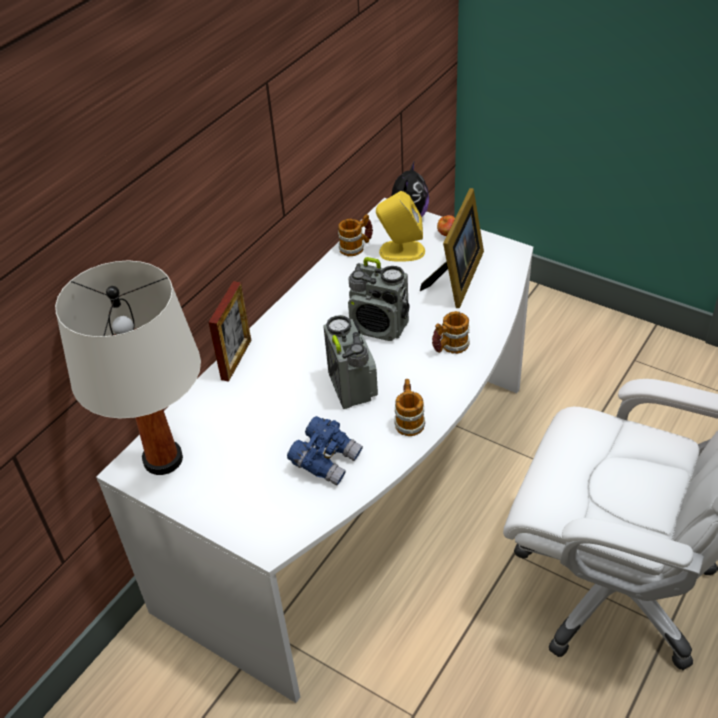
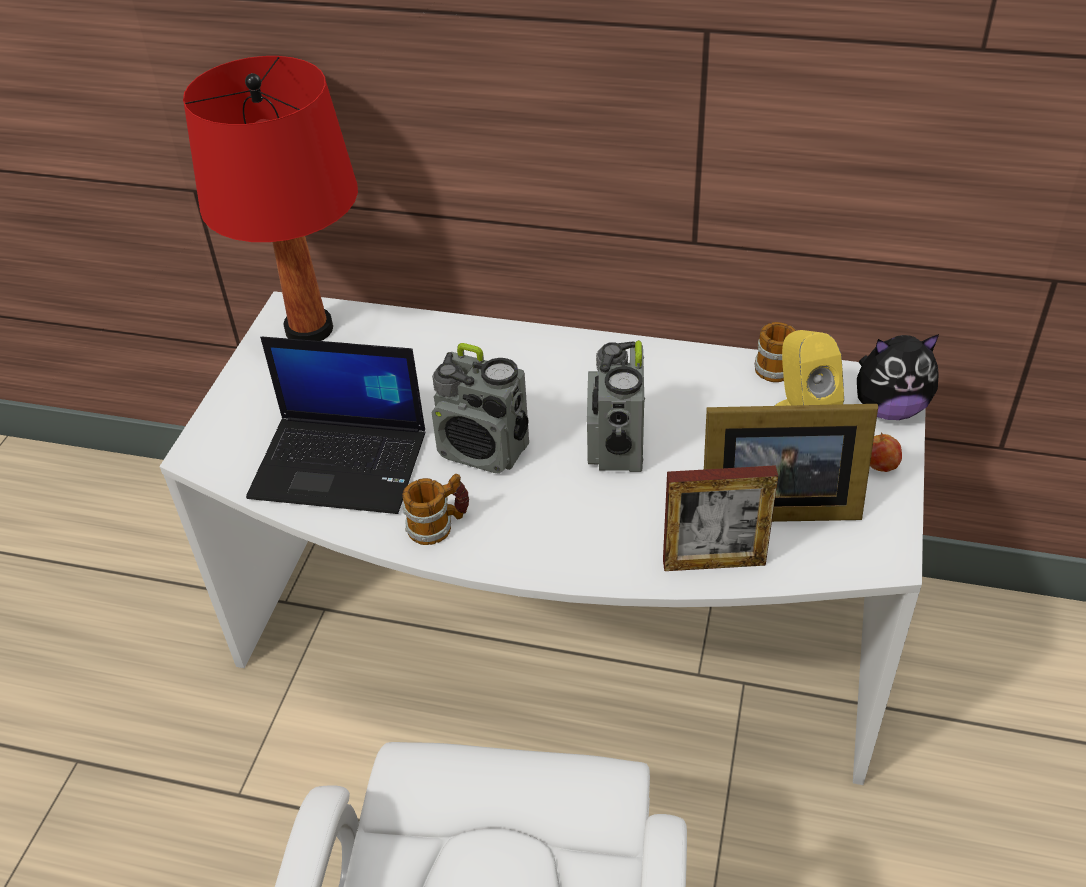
camera: 70 degrees right, 0 degrees up
(163, 459) = (309, 330): white table lamp -> red table lamp
(236, 359) = (493, 332): picture frame -> picture frame (714, 563)
(326, 460) = (342, 464): blue binoculars -> laptop
(352, 386) = (484, 451): radio -> radio turned 60 degrees clockwise
(450, 347) = (607, 533): mug -> none

